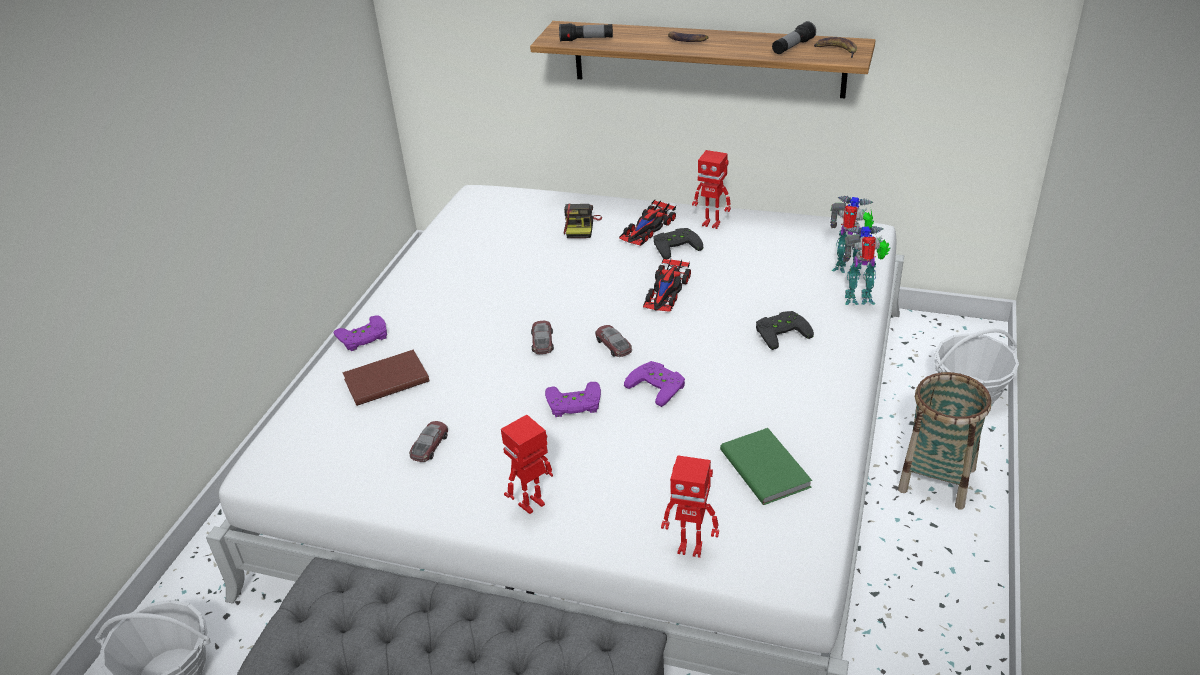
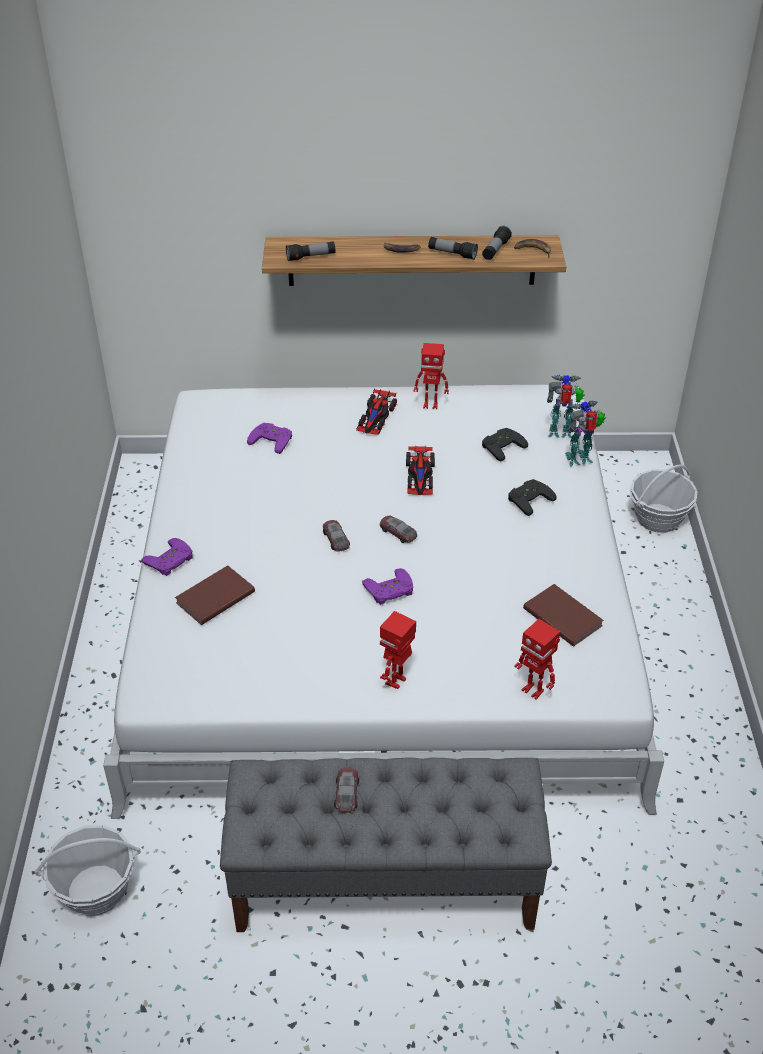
camera: 20 degrees left, 5 degrees up
(429, 445) = (285, 648): toy car -> toy car (346, 793)
(581, 227) = (315, 422): camera -> none
(659, 385) = (451, 562): purple game controller -> purple game controller (273, 439)
(675, 245) = (408, 430): black game controller -> black game controller (501, 445)
(690, 547) = (533, 690): toy robot -> toy robot turned 45 degrees clockwise
(741, 47) = (452, 254): none -> flashlight
(766, 467) = (563, 616): green book -> brown book
(937, 479) = (657, 596): basket -> none

